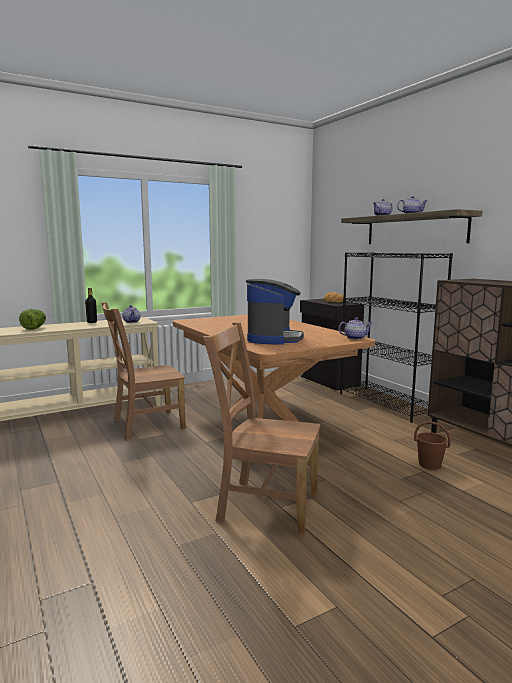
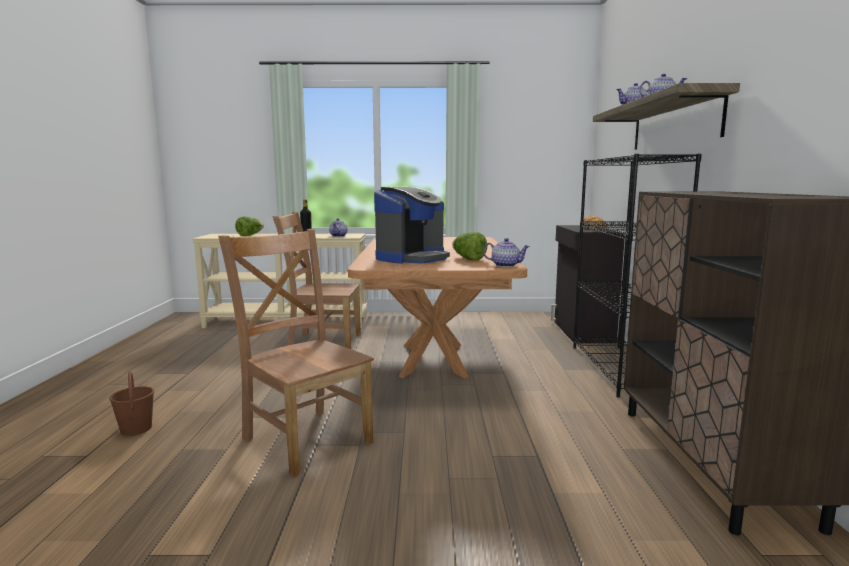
camera: 30 degrees right, 0 degrees up
(314, 335) = (468, 259): none -> lettuce
(430, 465) = (559, 451): brown bucket -> brown bucket (136, 429)

